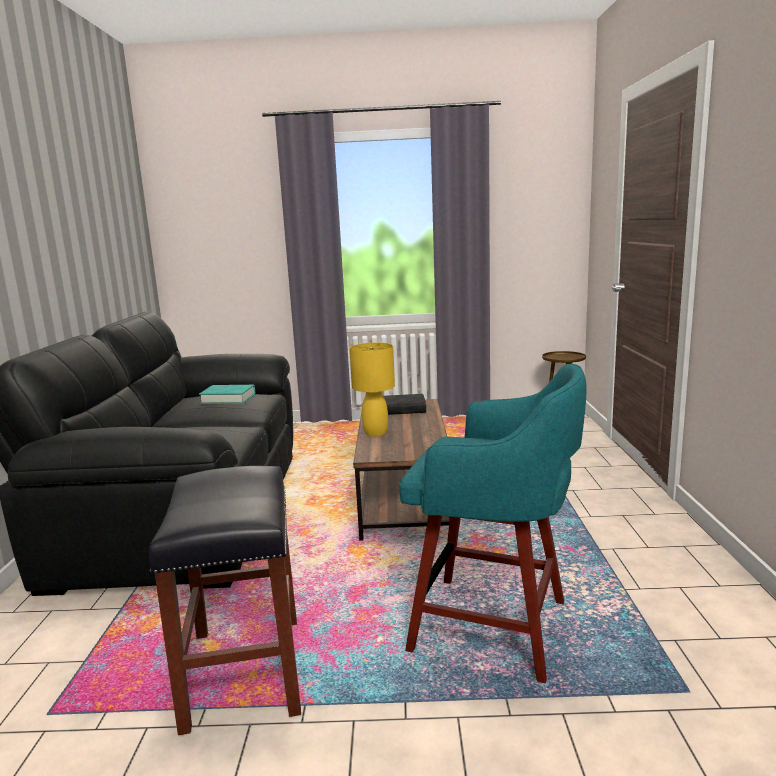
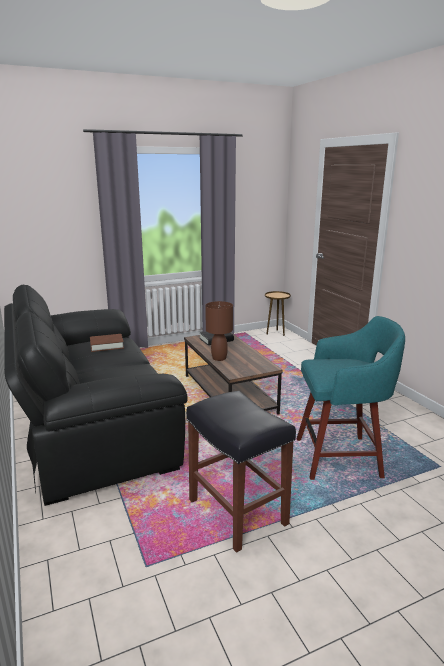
camera: 25 degrees left, 5 degrees up
(228, 399) = (107, 345): turquoise book -> brown book
(375, 433) = (219, 358): yellow table lamp -> brown table lamp

